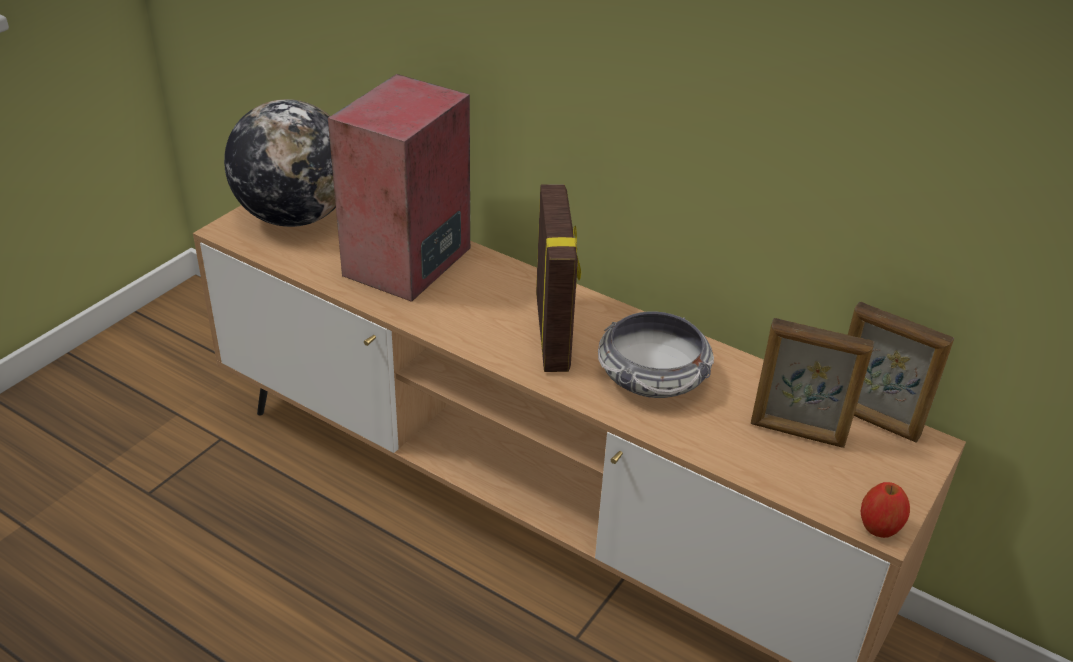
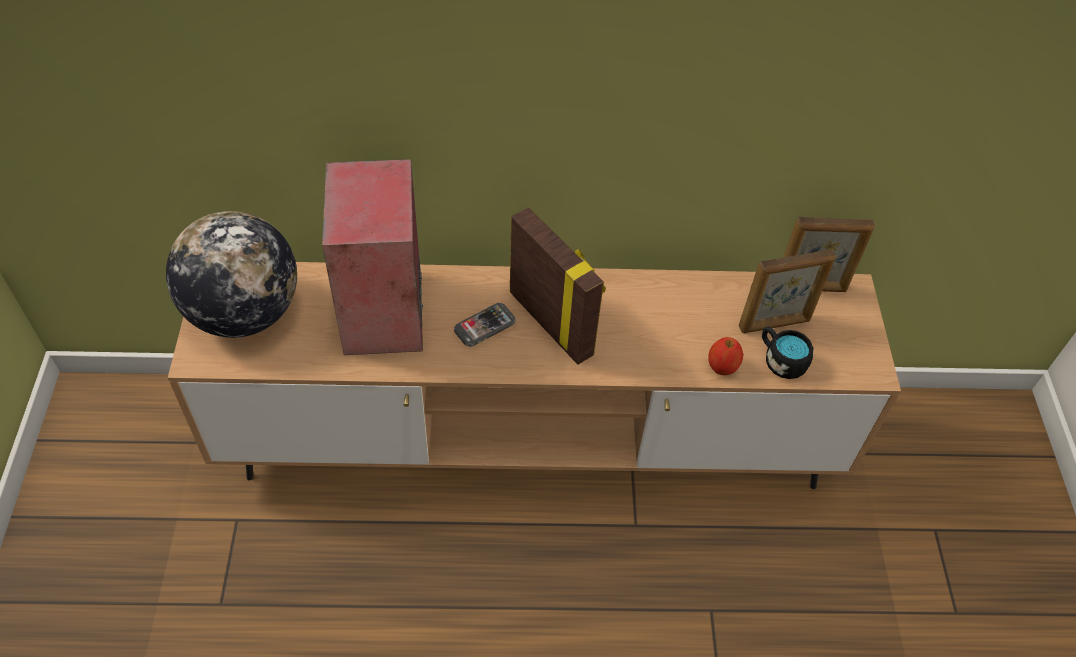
camera: 35 degrees left, 15 degrees up
(487, 307) = (485, 326): none -> phone
(652, 376) = (650, 326): bowl -> none
(773, 465) = (780, 360): none -> black mug
(879, 527) = (872, 373): apple -> apple (722, 367)

